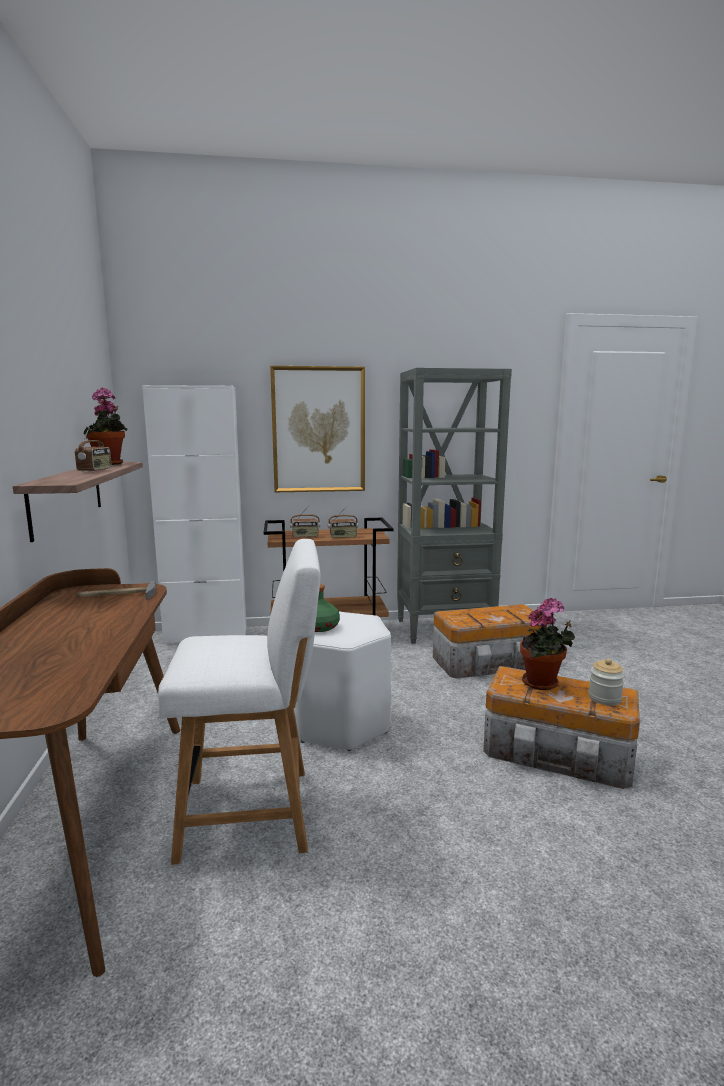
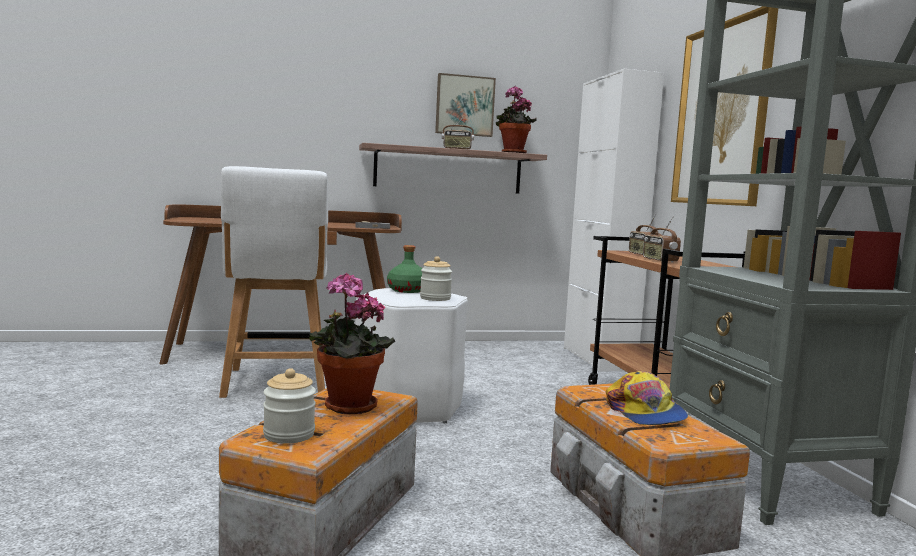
camera: 85 degrees right, 5 degrees down
(64, 412) = (464, 105): none -> picture
(360, 618) = (435, 298): none -> jar
(494, 613) = (645, 413): none -> cap

